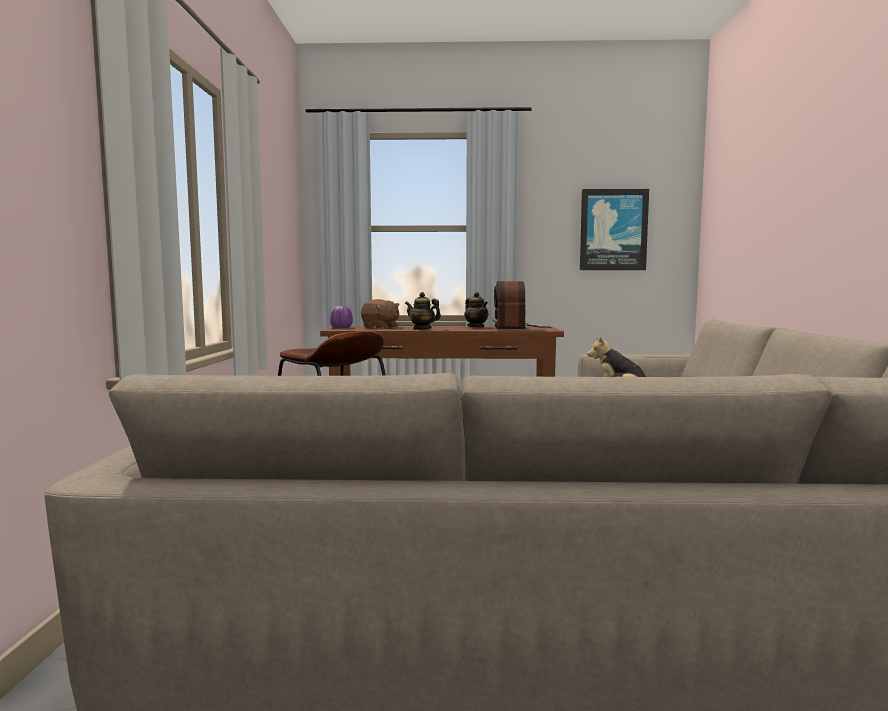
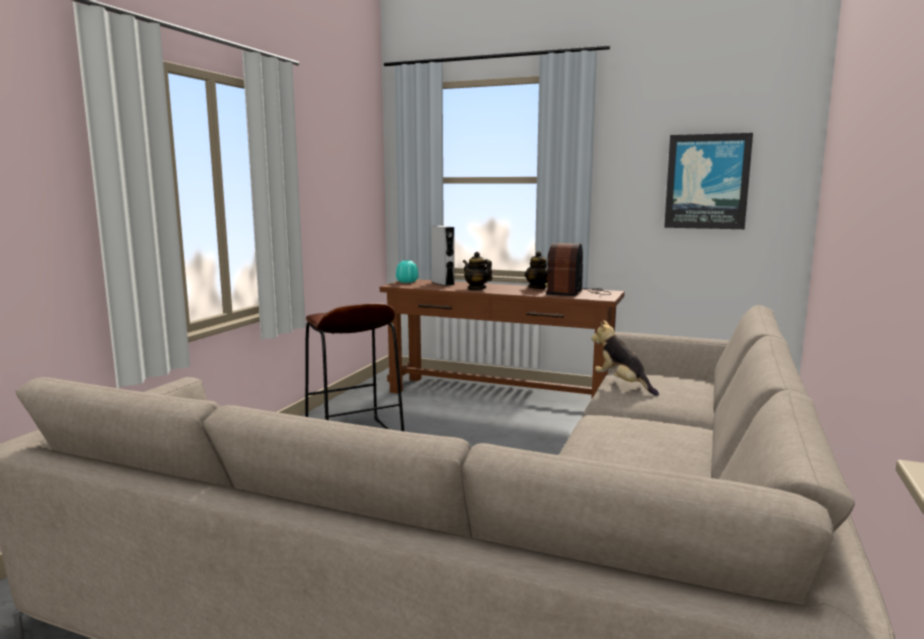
camera: 20 degrees right, 5 degrees up
(341, 327) = (407, 282): purple vase -> turquoise vase
(380, 327) = (443, 283): brown plush toy -> grey speaker

